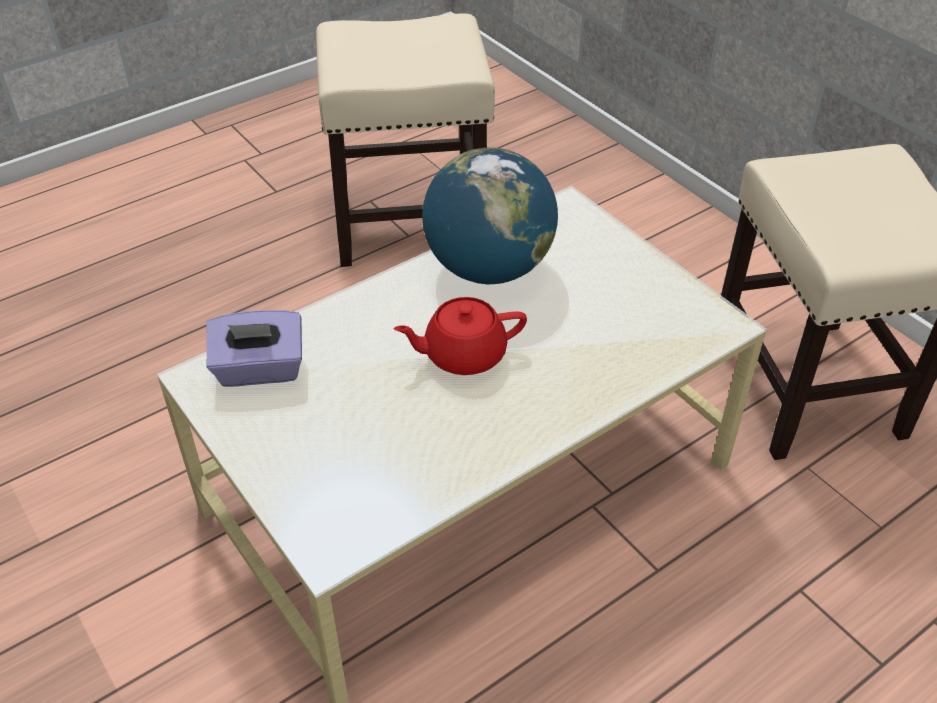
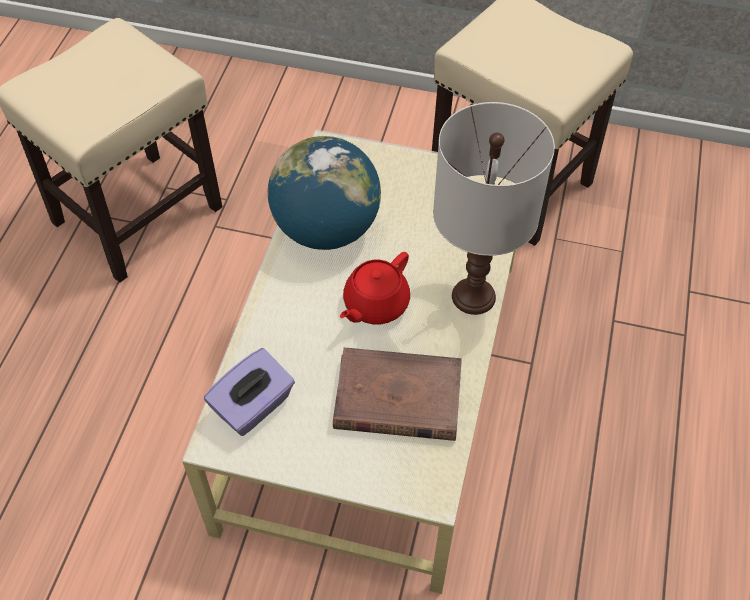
camera: 40 degrees left, 10 degrees up
(391, 446) = (396, 398): none -> brown book
(570, 405) = (472, 296): none -> white table lamp

